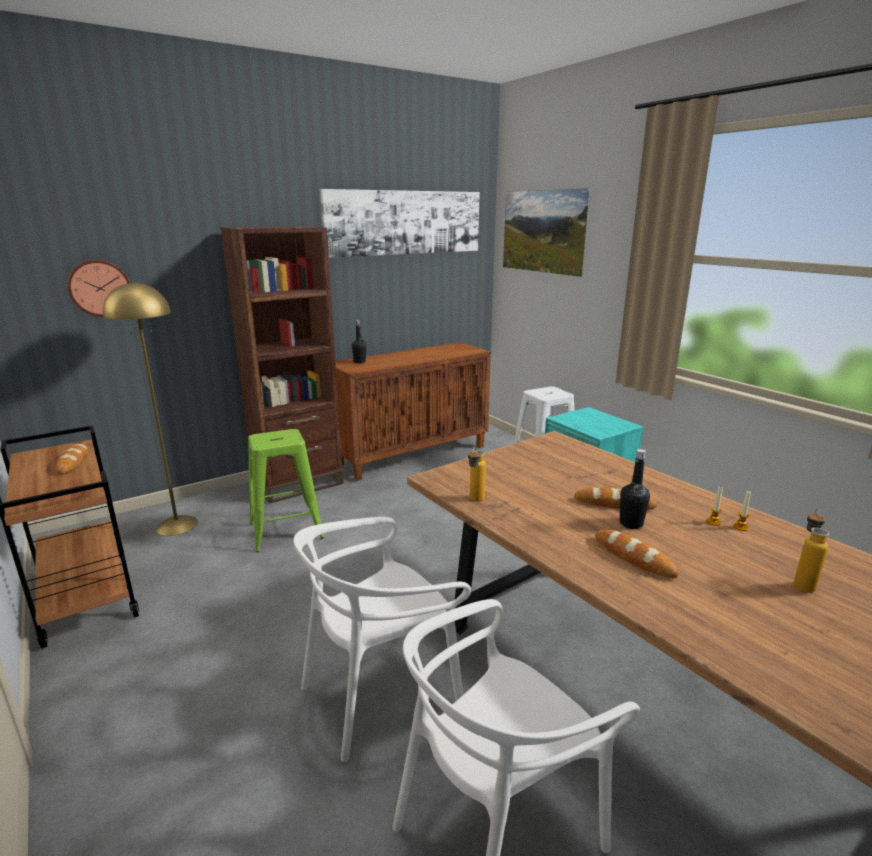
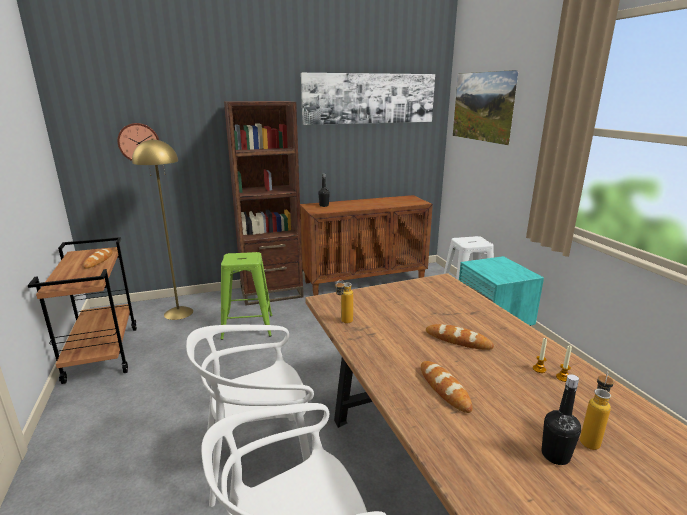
camera: 15 degrees right, 0 degrees up
(631, 523) = (461, 359): black bottle -> black bottle (555, 455)

